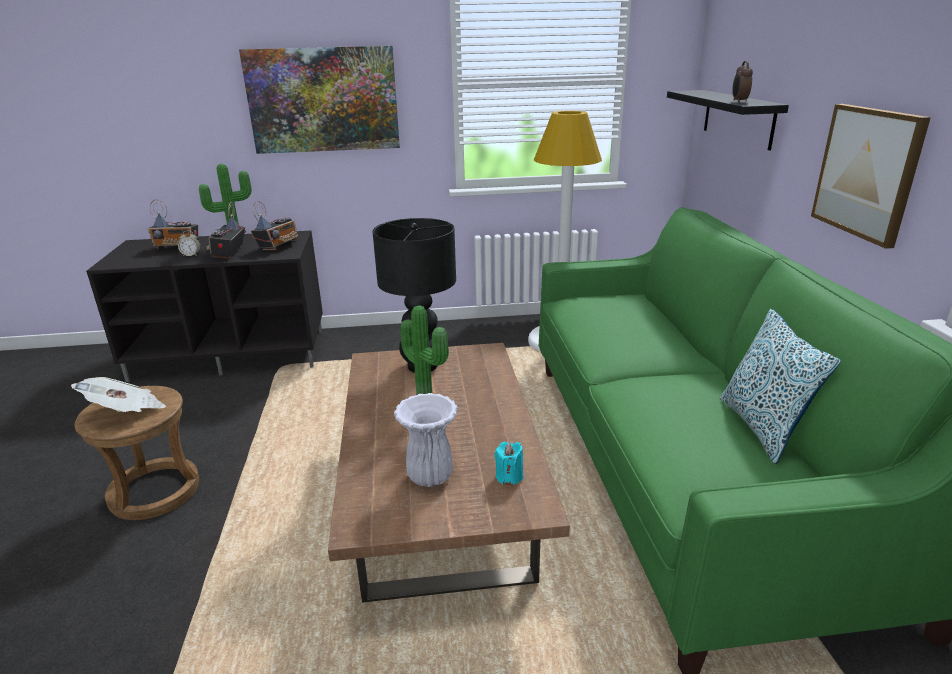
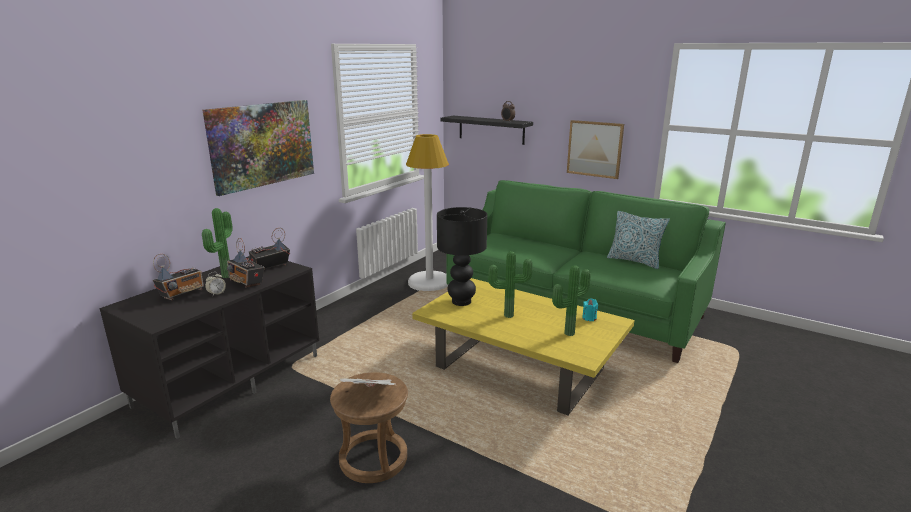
camera: 50 degrees left, 5 degrees down
(278, 246) = (270, 267): radio -> radio turned 105 degrees counterclockwise
(431, 476) = (567, 332): white vase -> potted plant
(444, 502) = (521, 368): brown coffee table -> yellow coffee table

